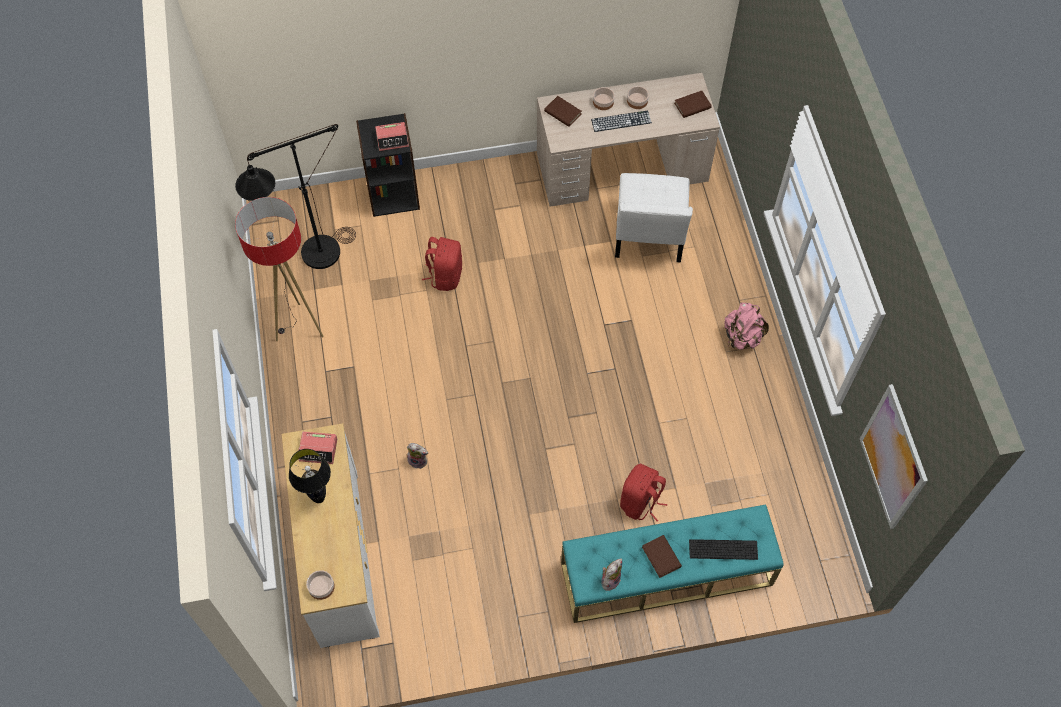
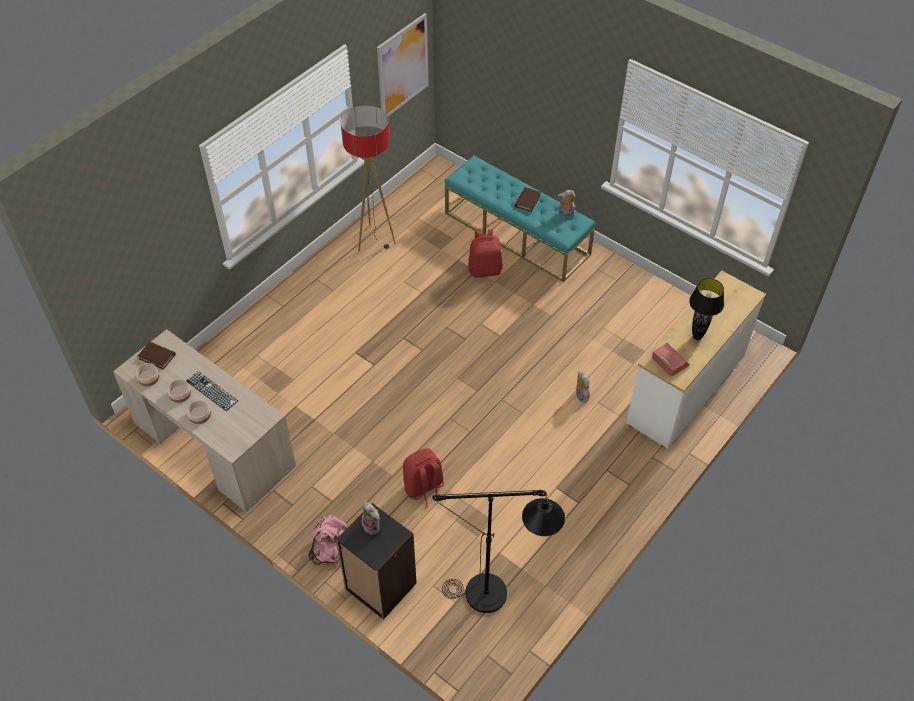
camera: 130 degrees left, 10 degrees down
(299, 327) = (563, 551): floor lamp -> floor lamp (374, 240)
(321, 586) = (741, 296): bowl -> bowl (148, 378)
(392, 139) = (372, 526): alarm clock -> plush toy
(562, 113) = (235, 434): brown book -> none
(648, 237) = (271, 386): white chair -> none
(723, 549) = (494, 179): keyboard -> none
(742, 337) = (313, 288): pink backpack -> pink backpack (332, 549)

